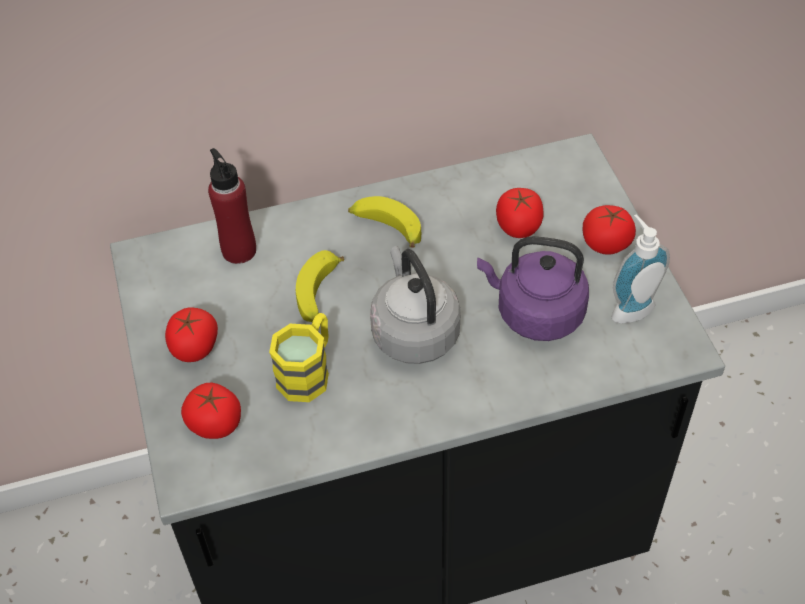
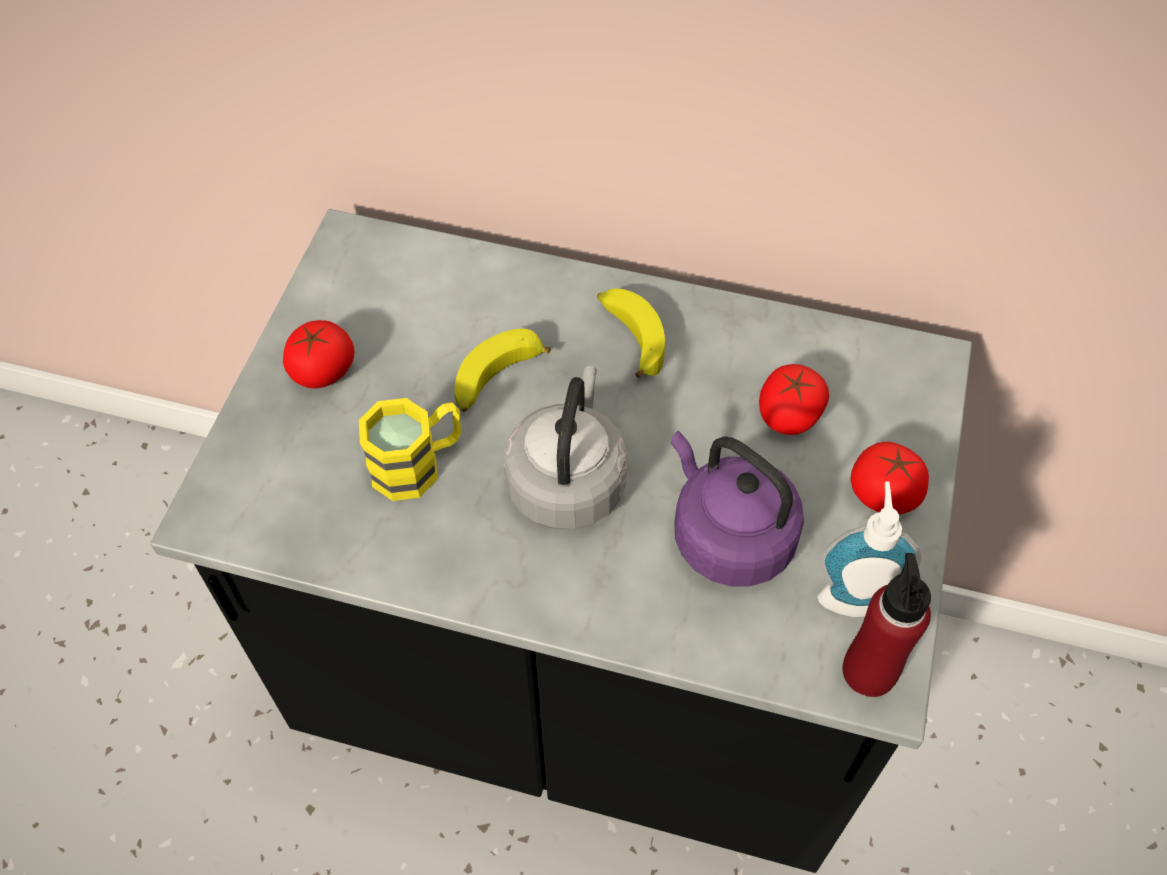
camera: 30 degrees right, 5 degrees up
(215, 424) = (279, 470): tomato -> none
(239, 250) = (451, 283): red bottle -> red bottle (869, 671)

